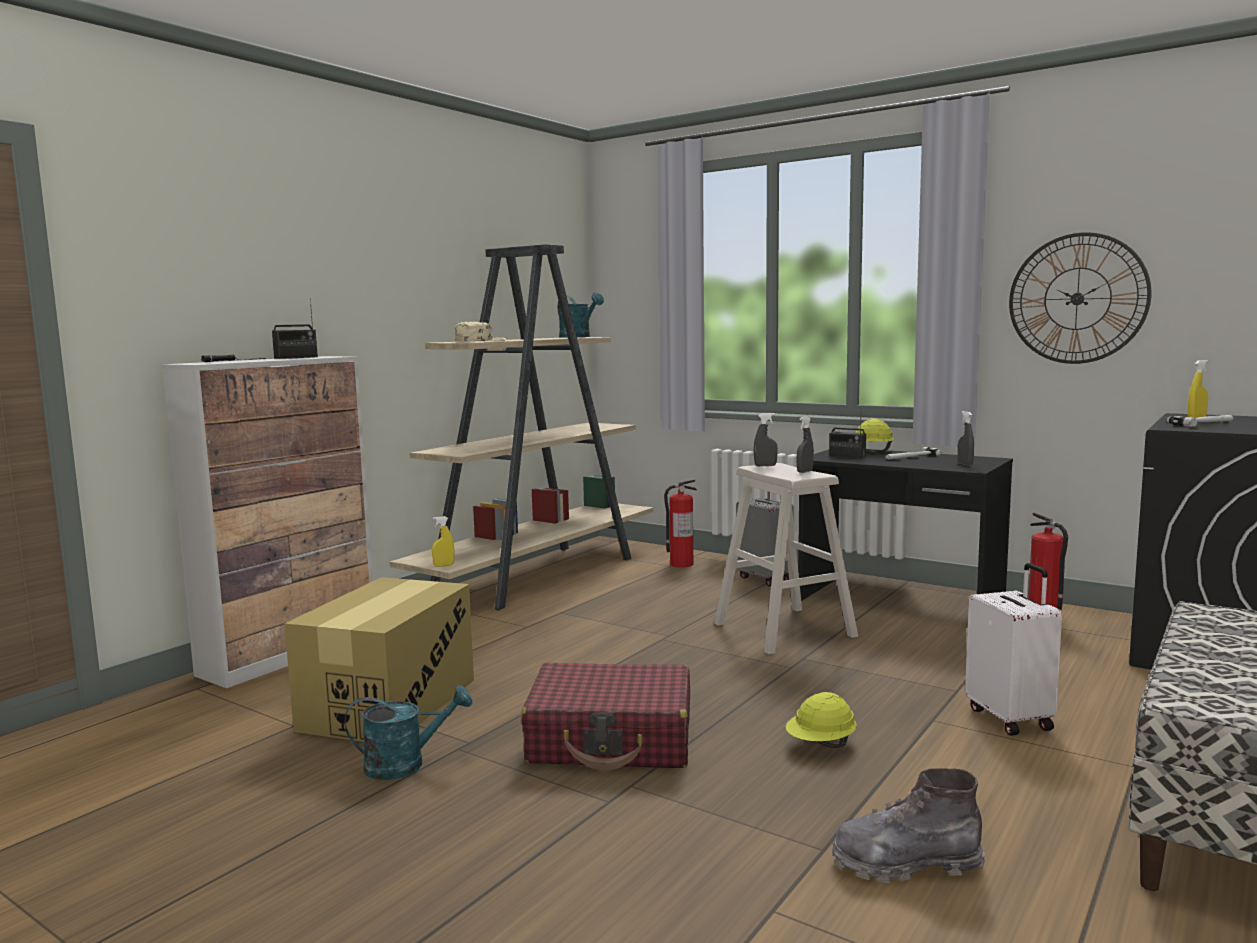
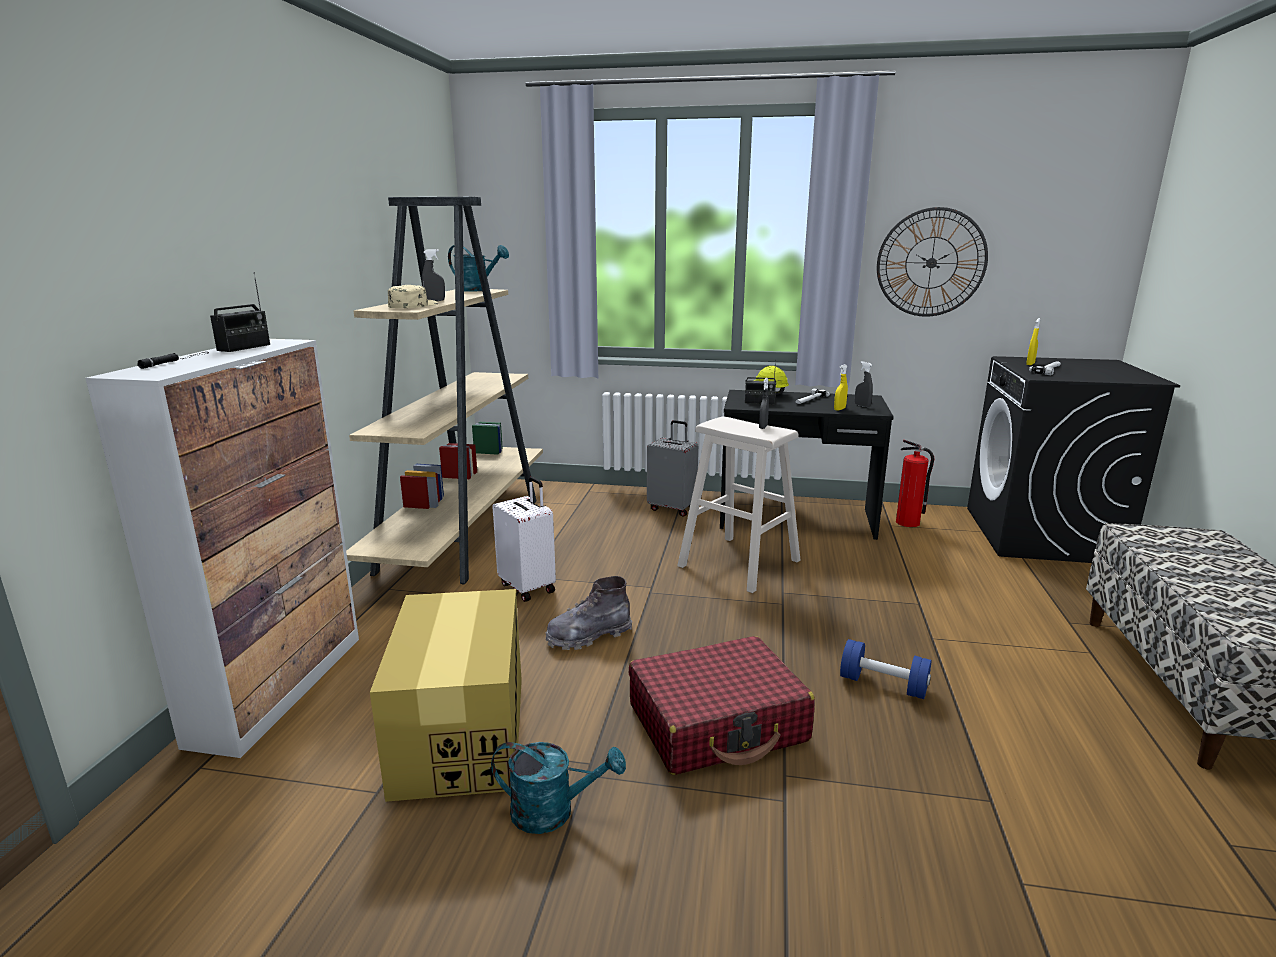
camera: 25 degrees left, 10 degrees up
(406, 764) = (553, 812): turquoise watering can -> turquoise watering can turned 45 degrees clockwise
(443, 565) = (411, 552): yellow spray bottle -> yellow spray bottle (839, 409)
(681, 564) = (586, 501): fire extinguisher -> none
(765, 466) = (719, 422): grey spray bottle -> grey spray bottle (434, 301)
(821, 745) = (883, 685): yellow hard hat -> blue dumbbell
(905, 863) = (1055, 796): grey boot -> grey boot (588, 636)
(1011, 718) = (978, 624): white suitcase -> white suitcase (528, 587)

